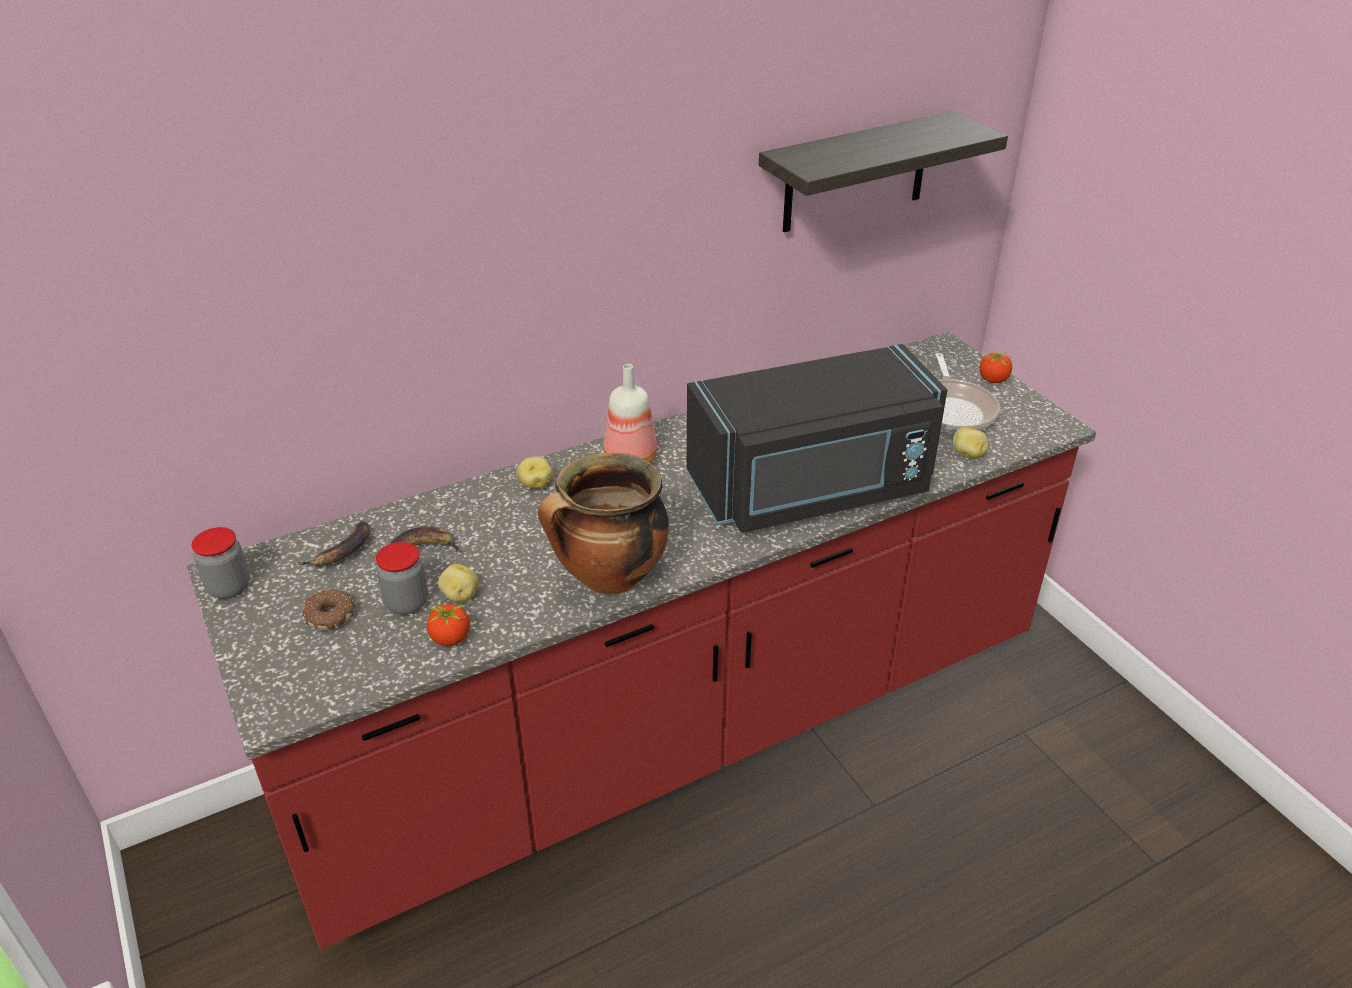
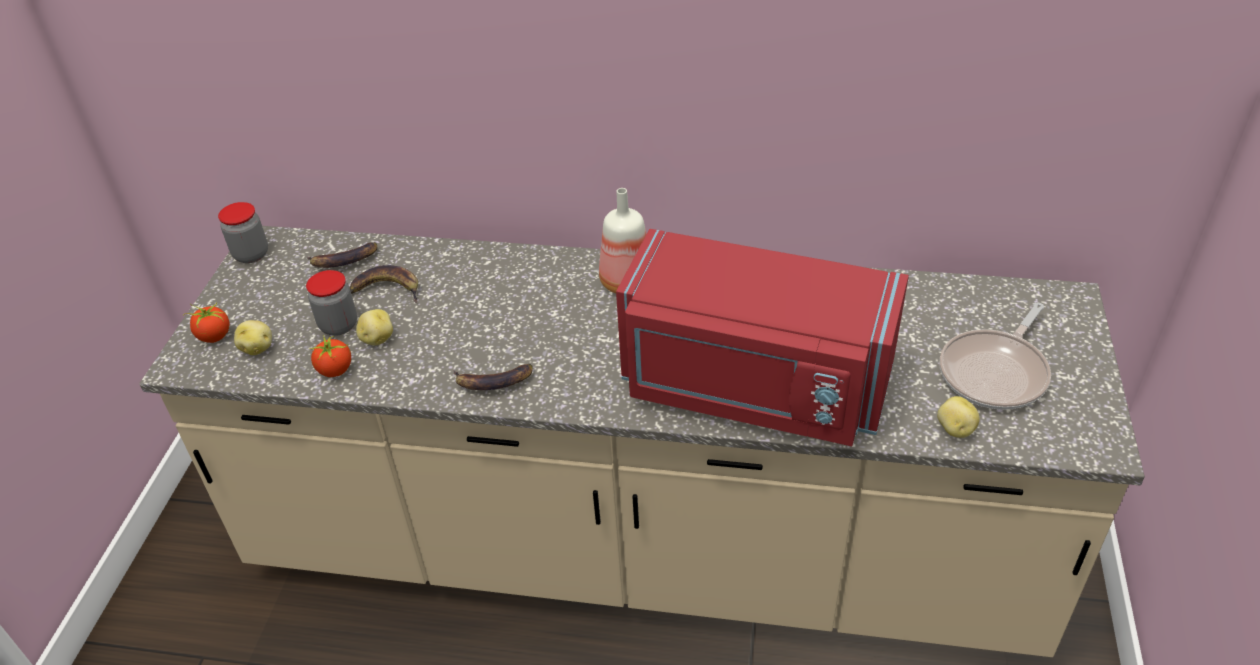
camera: 40 degrees right, 5 degrees up
(329, 615) = (284, 308): donut -> none
(535, 484) = (530, 269): potato -> potato (257, 348)
(609, 579) = (493, 382): cooking pot -> banana
(676, 726) = (641, 549): red counter -> beige counter
(813, 489) = (753, 388): black microwave -> red microwave
(856, 173) = (974, 62): shelf -> none
(993, 380) = (1085, 360): tomato -> tomato (214, 336)

